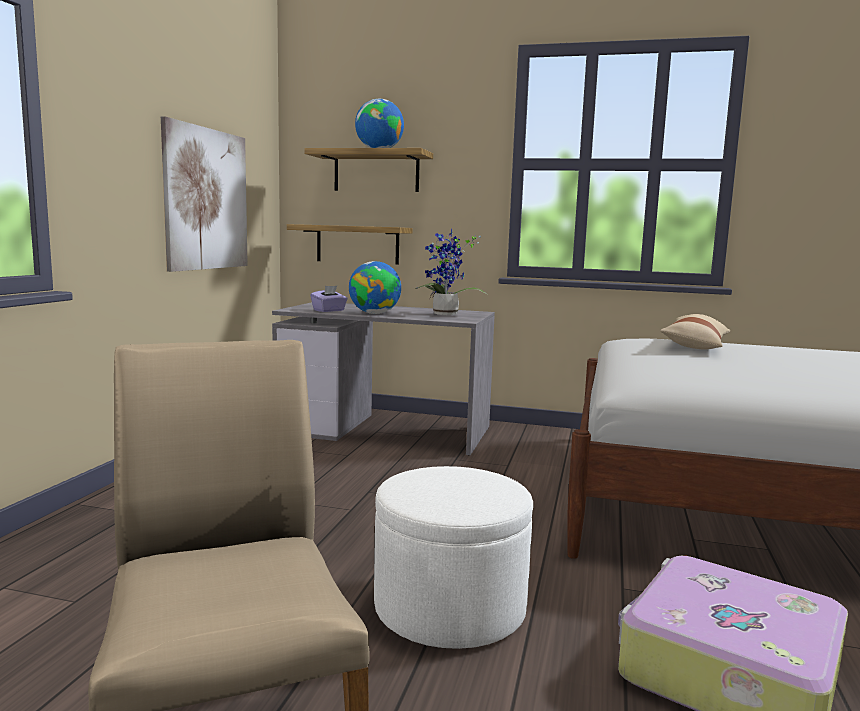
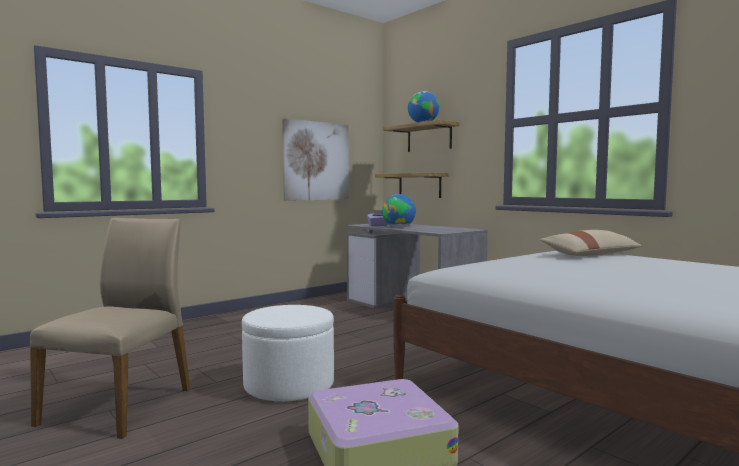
camera: 35 degrees right, 5 degrees down
(445, 314) = (442, 229): potted plant -> none

